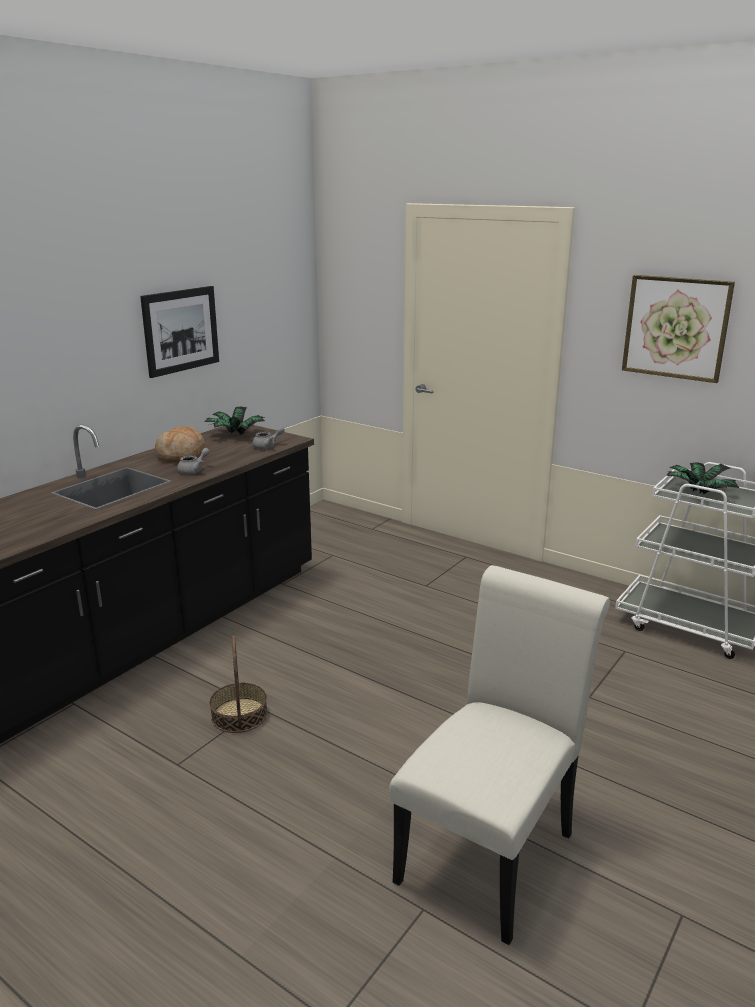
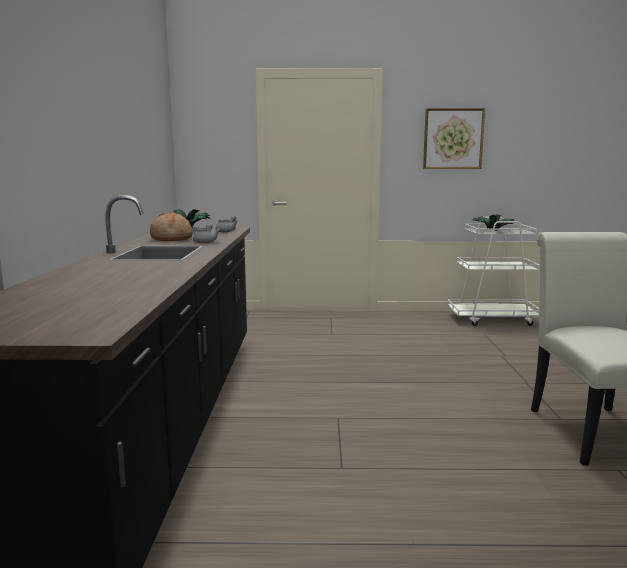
camera: 35 degrees left, 10 degrees down
(181, 330) = (124, 143): picture -> none
(239, 715) = (333, 426): basket -> none

